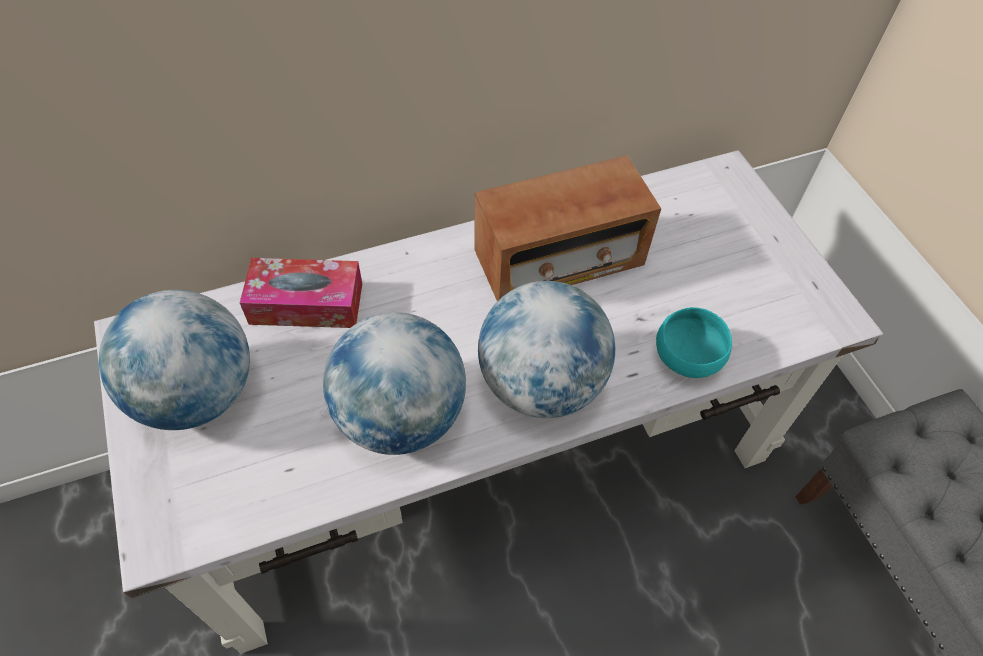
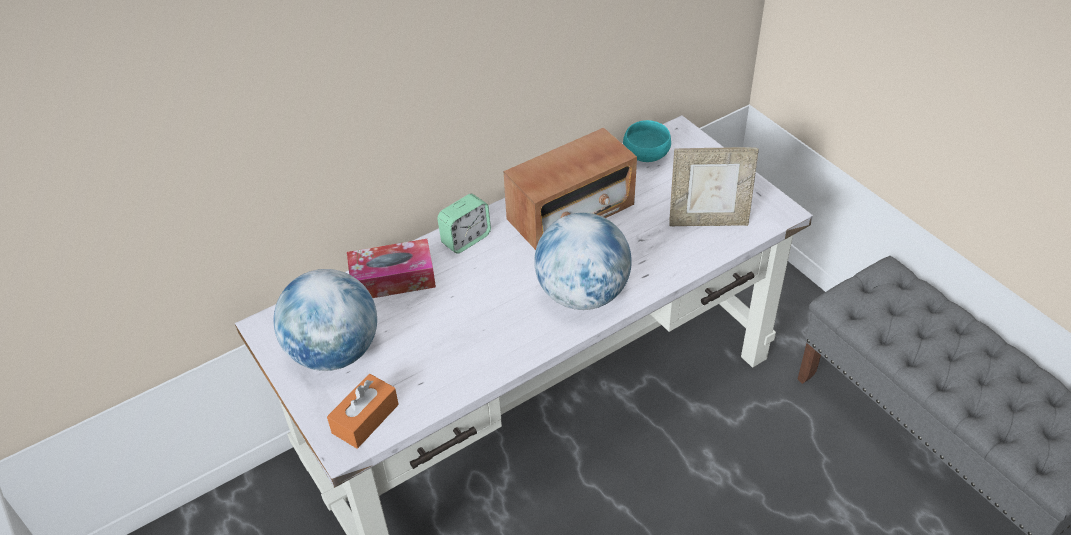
camera: 10 degrees left, 10 degrees down
(199, 507) = (365, 418): none -> orange tissue box
(400, 416) = (489, 335): globe -> none
(415, 267) = (466, 239): none -> alarm clock
(688, 359) = (681, 258): turquoise bowl -> turquoise bowl (647, 156)
(737, 311) = (708, 221): none -> picture frame

